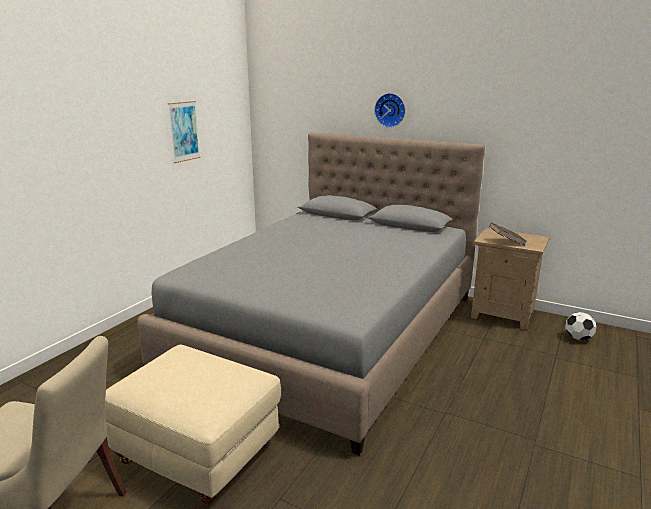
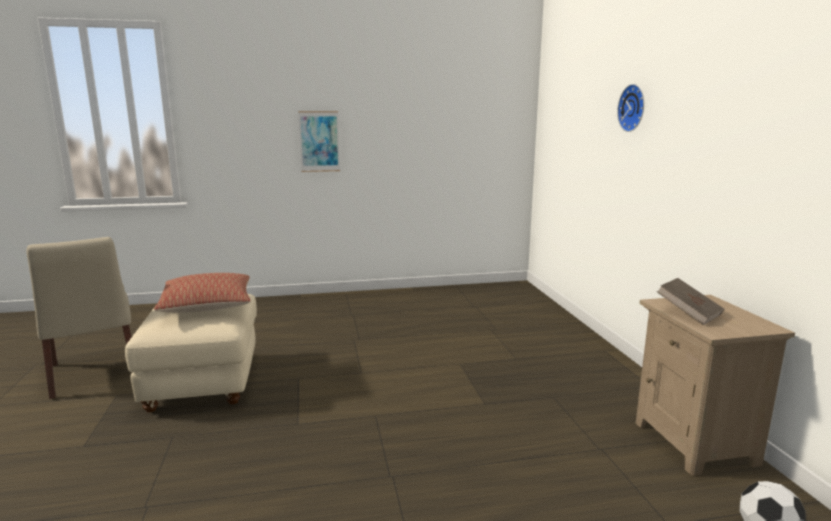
camera: 50 degrees right, 5 degrees down
(184, 131) = (431, 129): picture -> picture (319, 141)
(201, 368) = (207, 306): none -> pillow
(330, 332) = (448, 360): grey bed -> none

